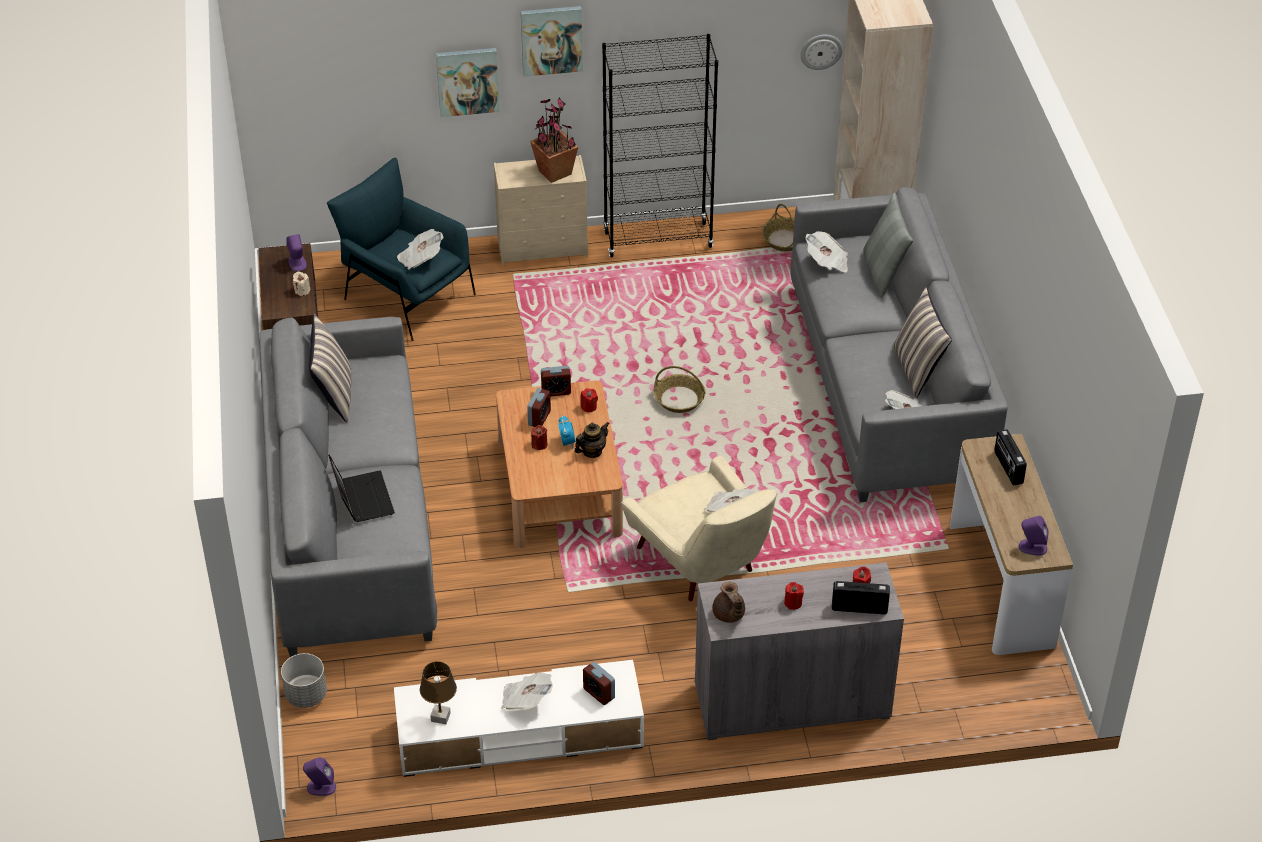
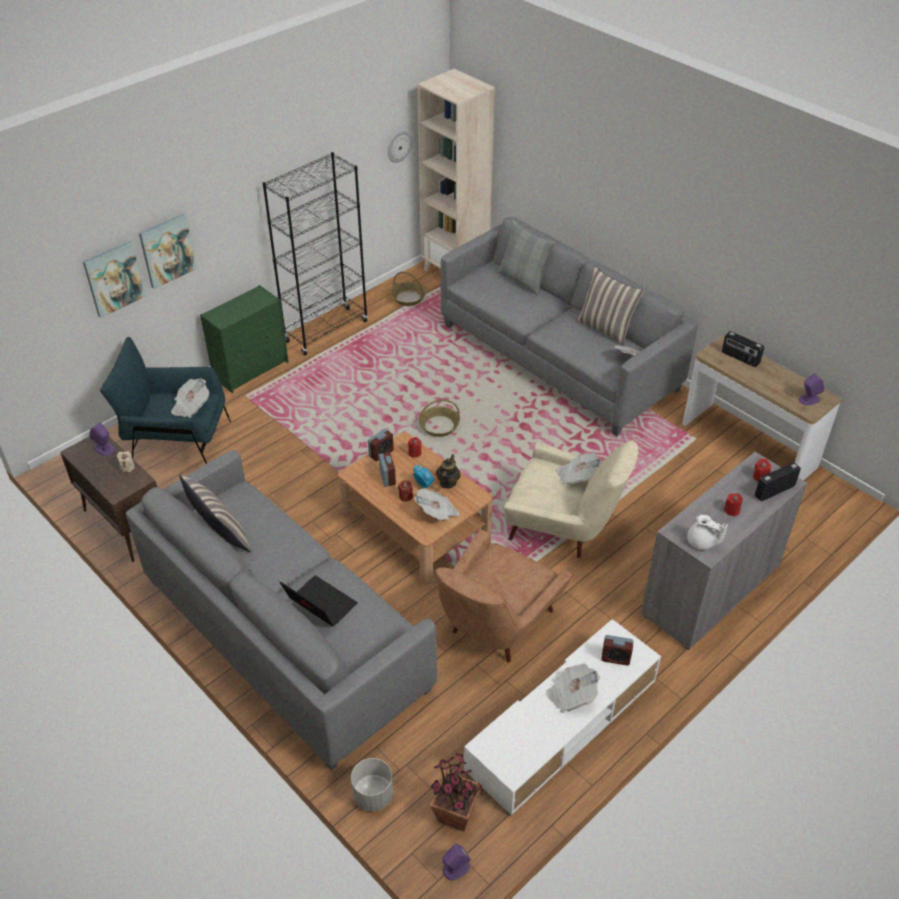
camera: 35 degrees left, 0 degrees up
(440, 717) = (523, 749): brown table lamp -> none
(543, 248) = (251, 369): beige dresser -> green dresser
(543, 619) = (495, 627): none -> brown armchair
(551, 40) = (223, 193): picture -> picture (114, 278)
(554, 172) = (252, 303): potted plant -> potted plant (456, 815)
(729, 615) = (702, 542): brown teapot -> white teapot
(827, 262) = (483, 288): newspaper -> newspaper (437, 513)

